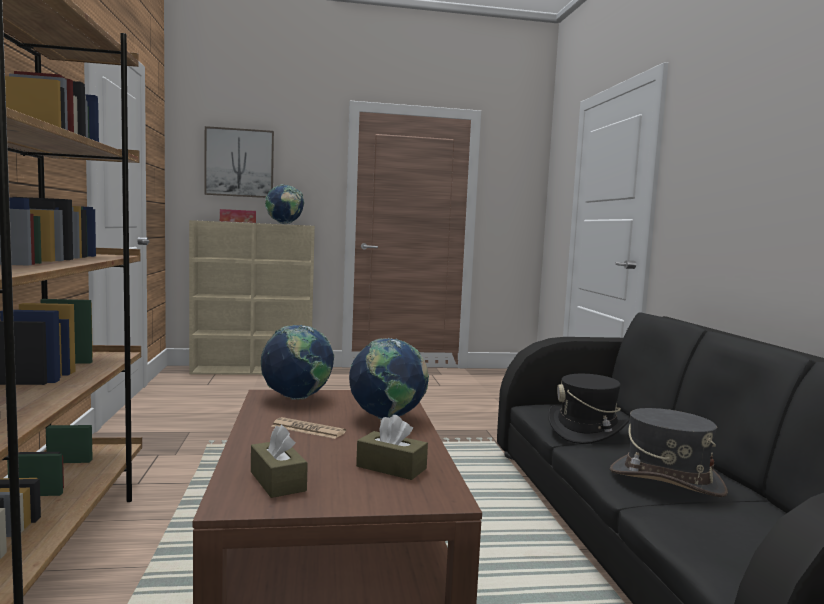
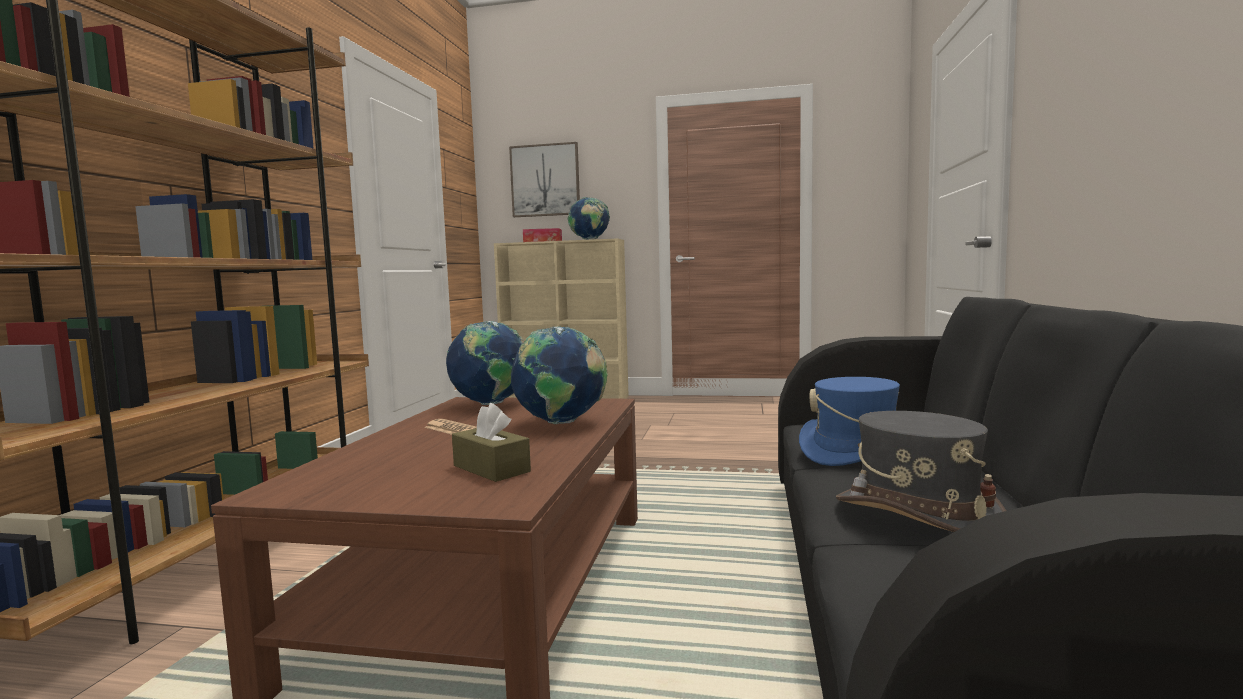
camera: 20 degrees right, 0 degrees up
(277, 481) = (349, 475): brown tissue box -> none
(587, 431) = (855, 452): black hat -> blue hat

